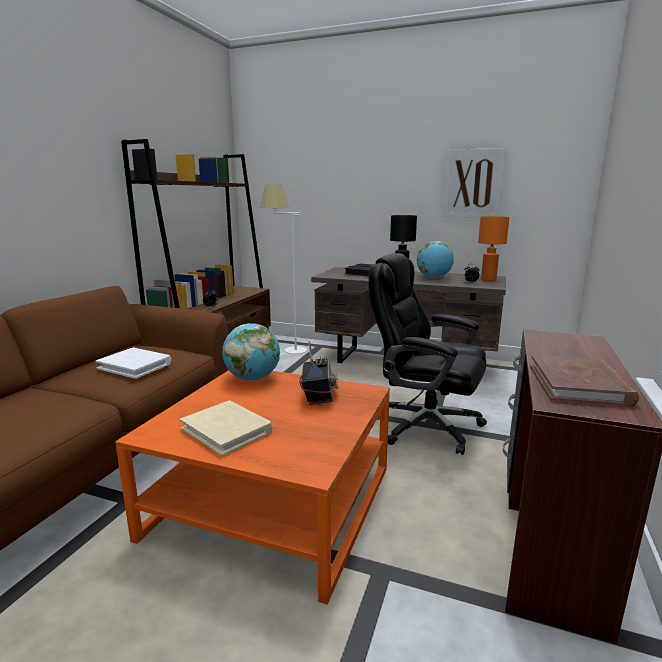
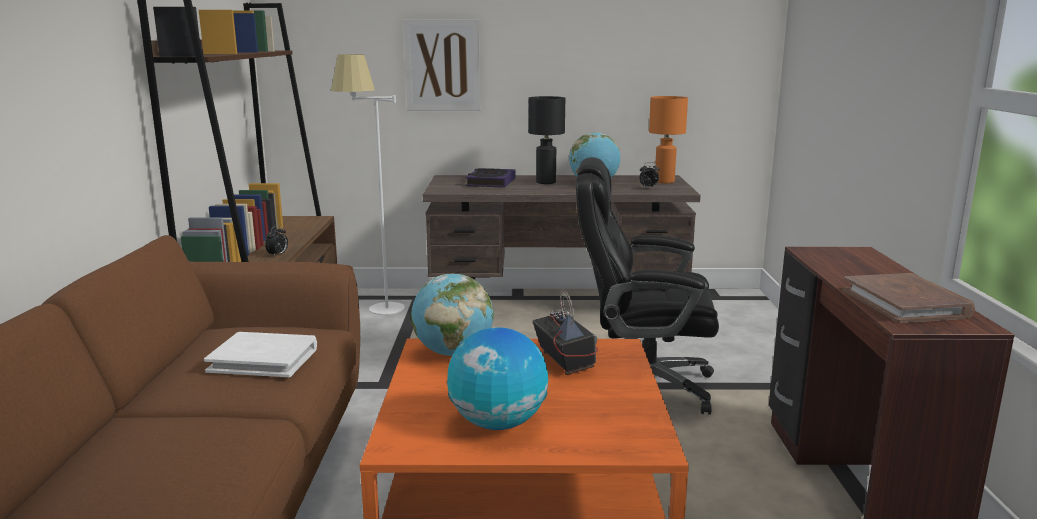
camera: 20 degrees left, 0 degrees up
(227, 430) = (497, 423): beige book -> globe
(473, 183) = (629, 51): picture -> picture (442, 65)

